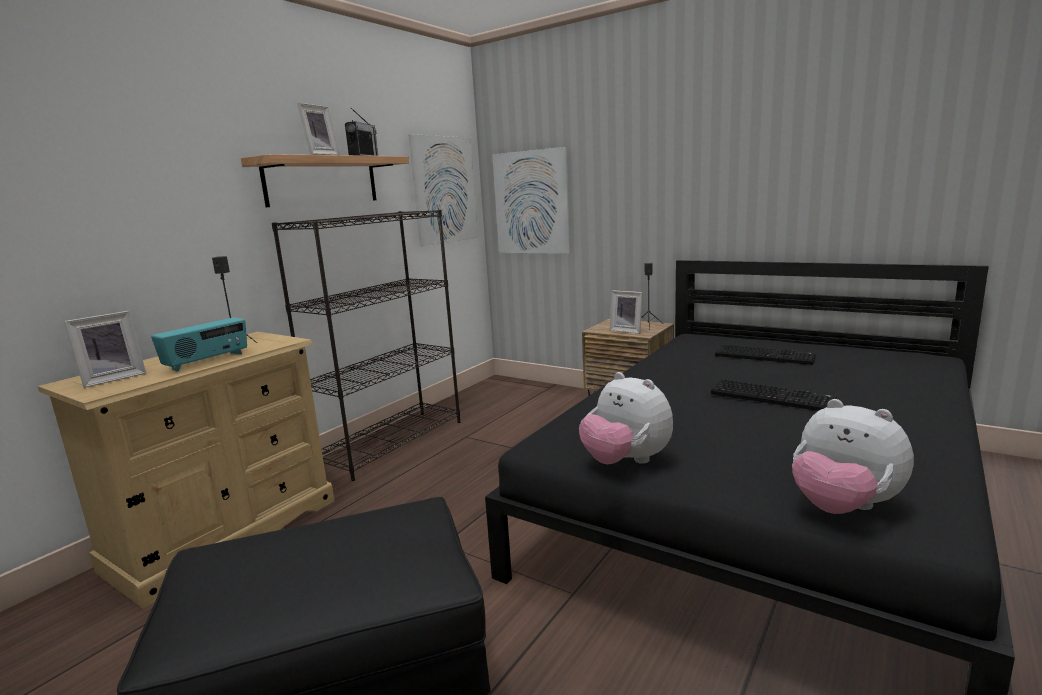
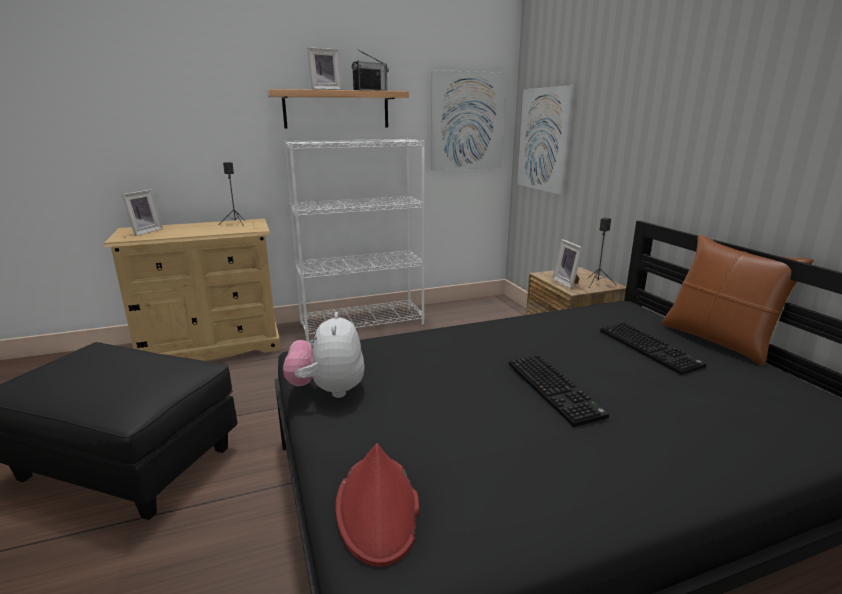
camera: 35 degrees right, 5 degrees up
(113, 378) = (144, 232): picture frame -> picture frame turned 60 degrees counterclockwise
(207, 361) = (195, 232): radio -> none
(392, 442) = (362, 323): black bookcase -> white bookcase
(787, 340) = (718, 340): none -> brown pillow
(843, 507) = (378, 508): plush toy -> red hat

